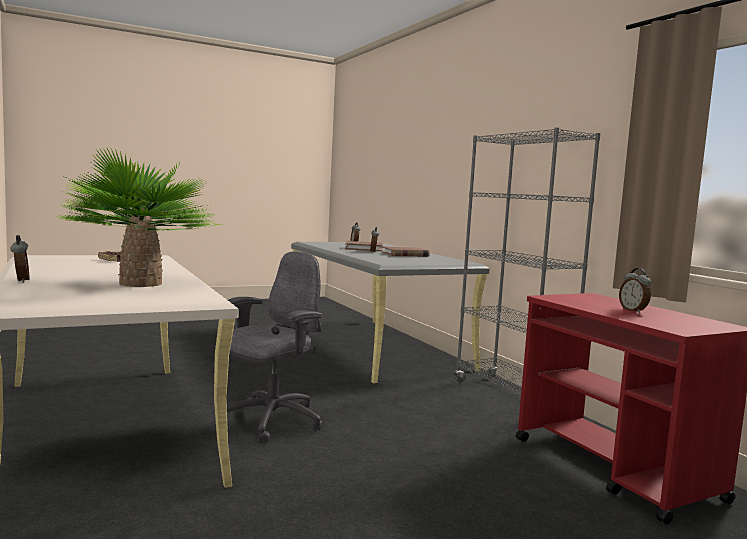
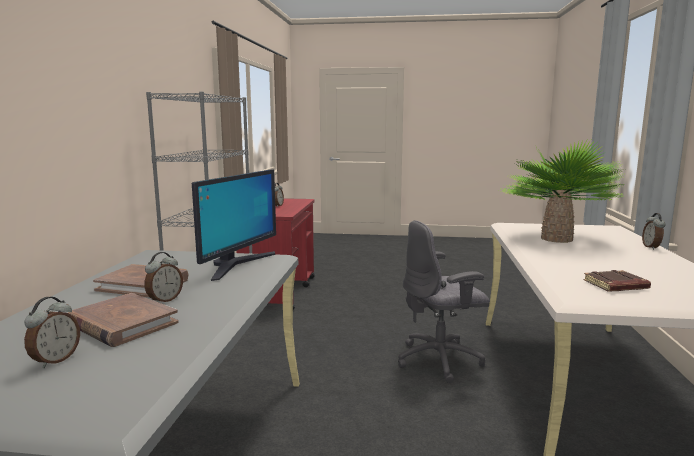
camera: 145 degrees left, 5 degrees up
(393, 260) = (236, 264): none -> monitor

